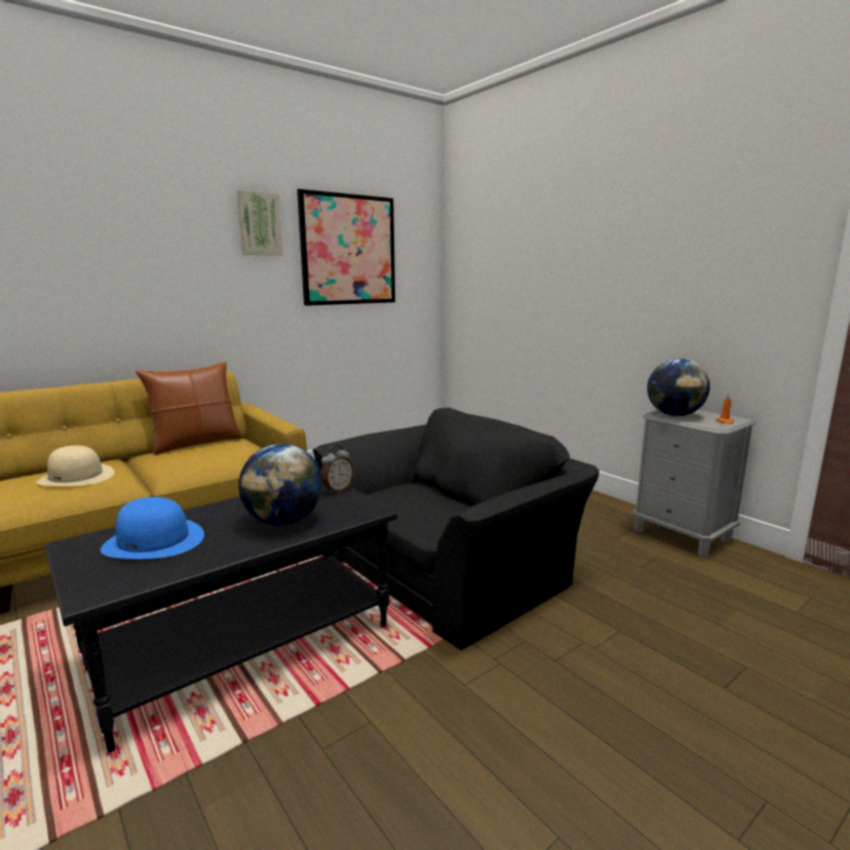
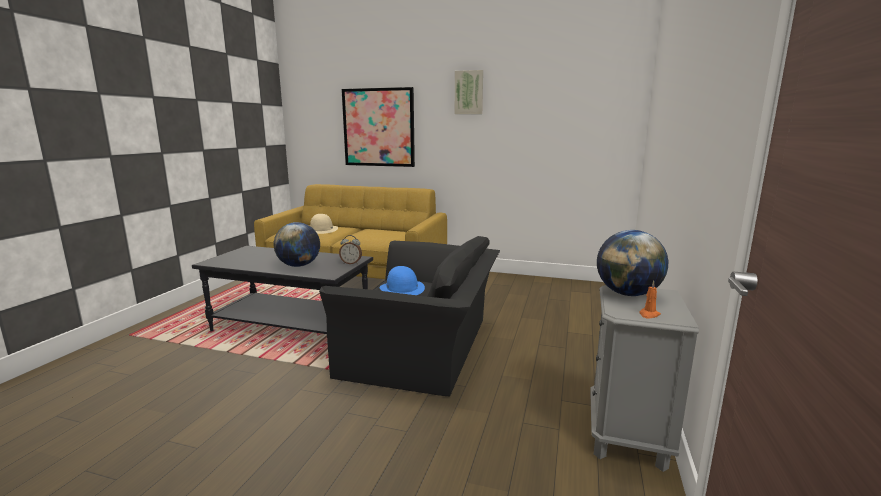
camera: 55 degrees right, 0 degrees up
(154, 541) = (259, 255): blue hat -> blue hat (402, 288)
(196, 443) = (392, 229): brown pillow -> none
(348, 250) = (539, 108): picture -> picture (378, 127)

